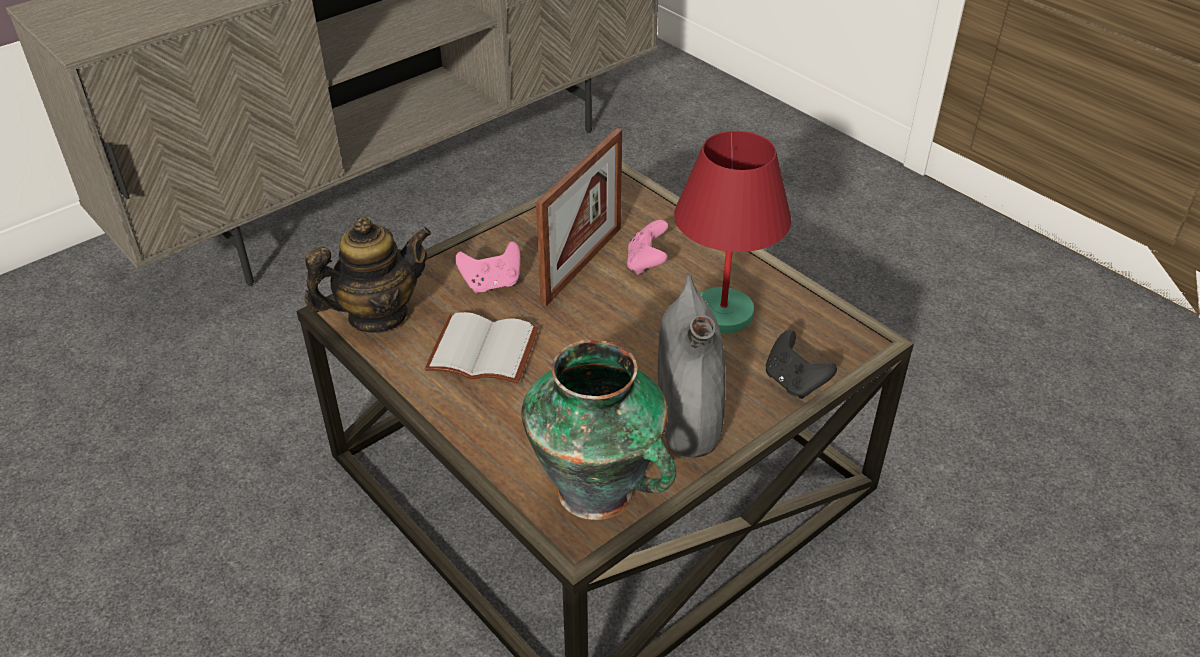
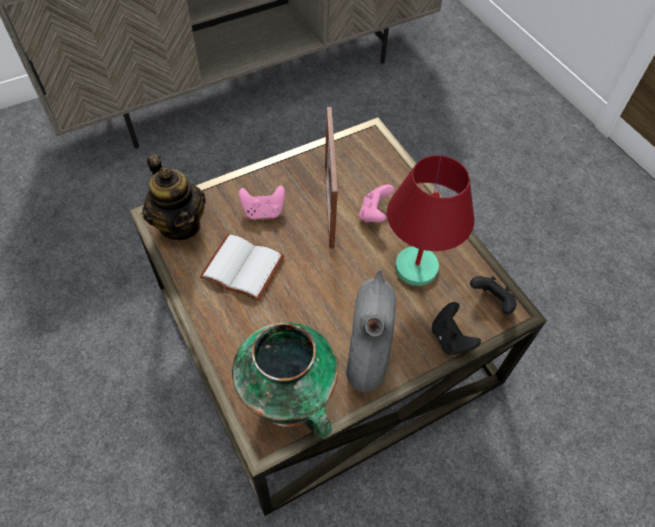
camera: 10 degrees right, 15 degrees up
(377, 315) = (180, 224): teapot -> teapot turned 75 degrees clockwise
(582, 264) = (329, 206): picture frame -> picture frame turned 135 degrees clockwise
(835, 334) = (491, 301): none -> black game controller

